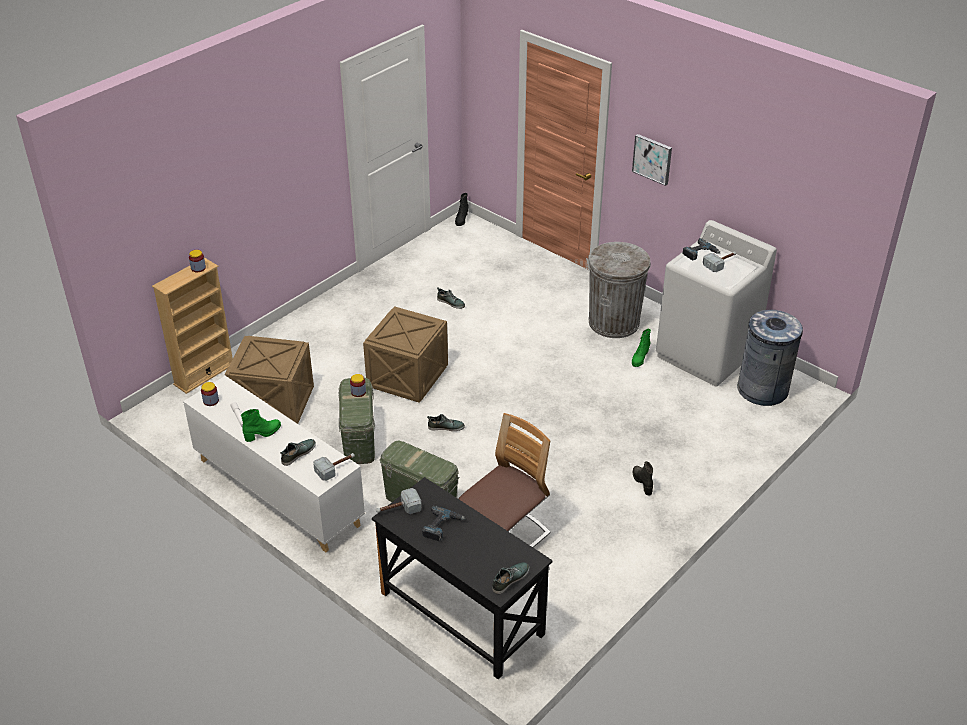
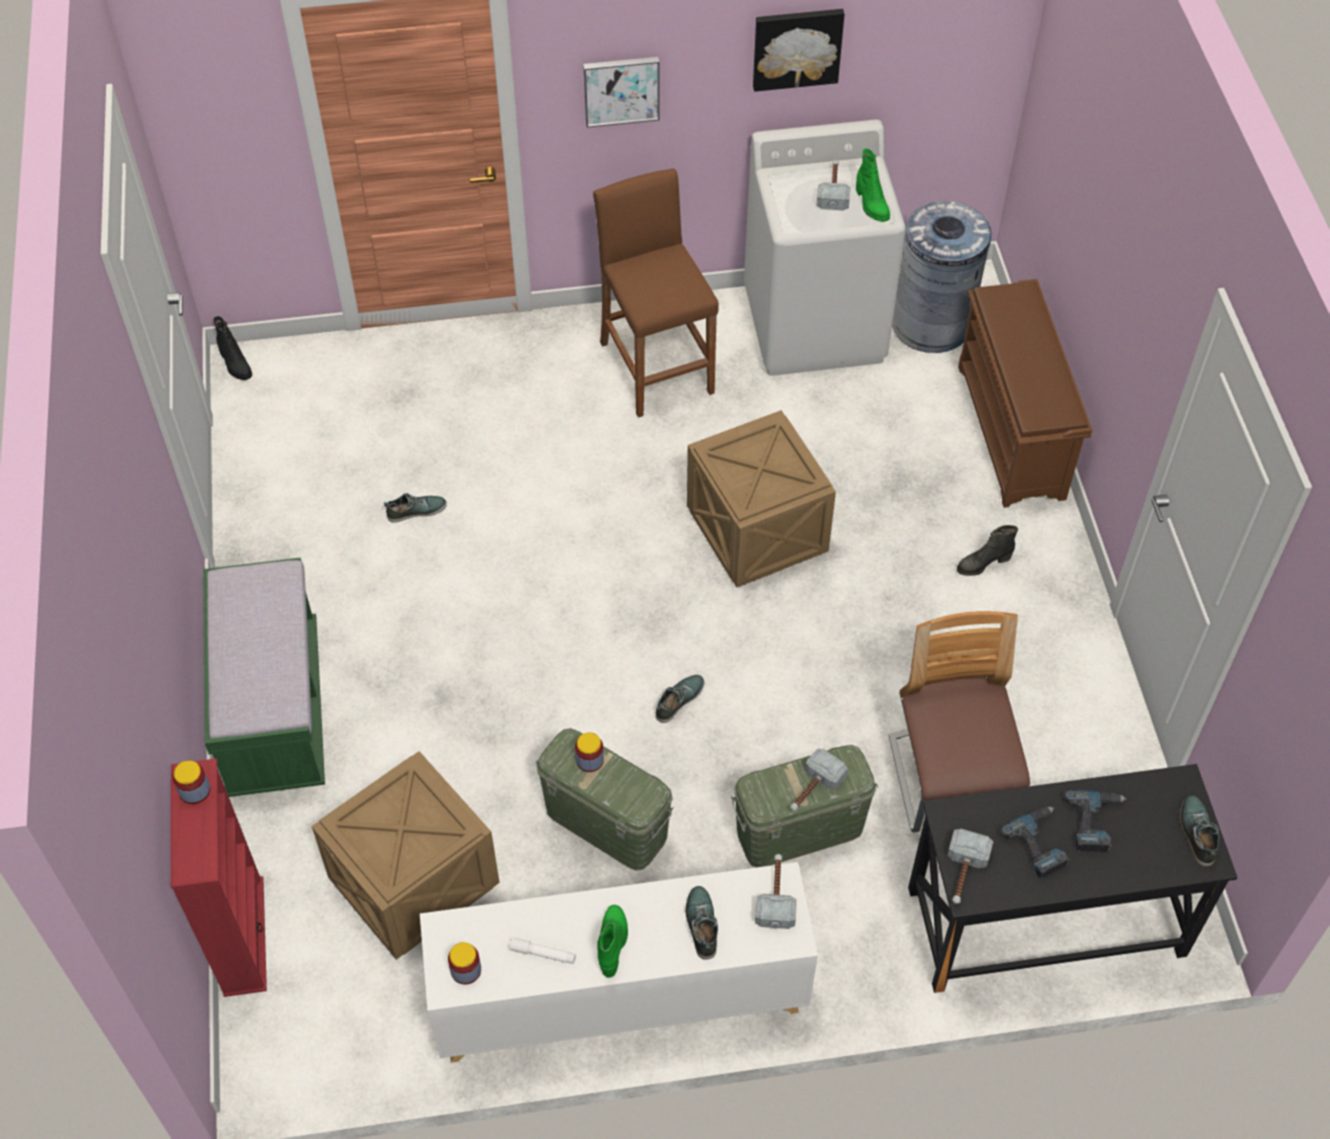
camera: 50 degrees left, 15 degrees up
(204, 374) = (243, 936): beige bookcase -> red bookcase
(312, 323) = (274, 711): none -> green bench
(408, 376) = (526, 671): crate -> crate (756, 528)
(417, 464) = (812, 789): none -> hammer
(614, 322) = (656, 367): grey trash can -> brown stool
(640, 359) = (755, 395): green boot -> green boot (871, 205)
(642, 483) = (983, 564): black boot -> black boot turned 45 degrees counterclockwise
(700, 253) = (791, 193): power drill -> power drill (1095, 823)
(735, 451) = (1012, 432): none -> brown shoe rack
(739, 177) = (796, 47): none -> picture

